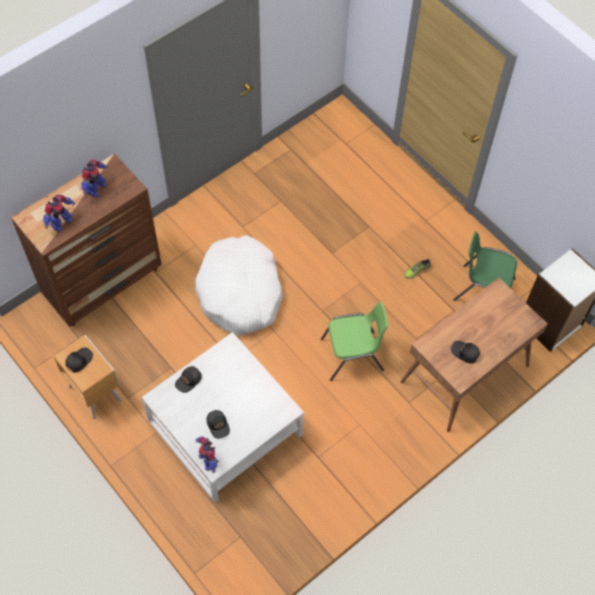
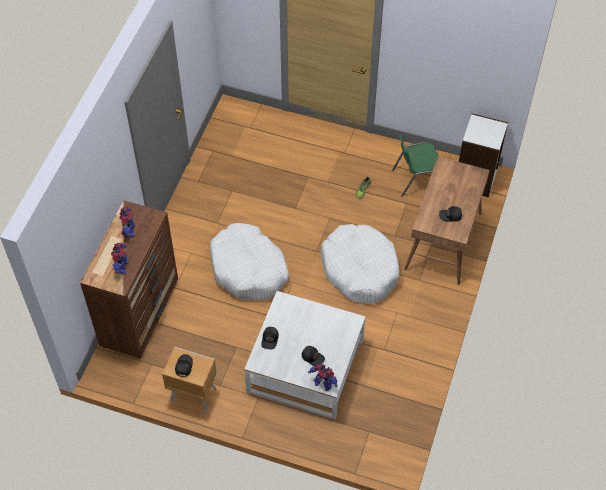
camera: 30 degrees left, 5 degrees down
(353, 355) = (360, 269): green chair -> white dog bed

